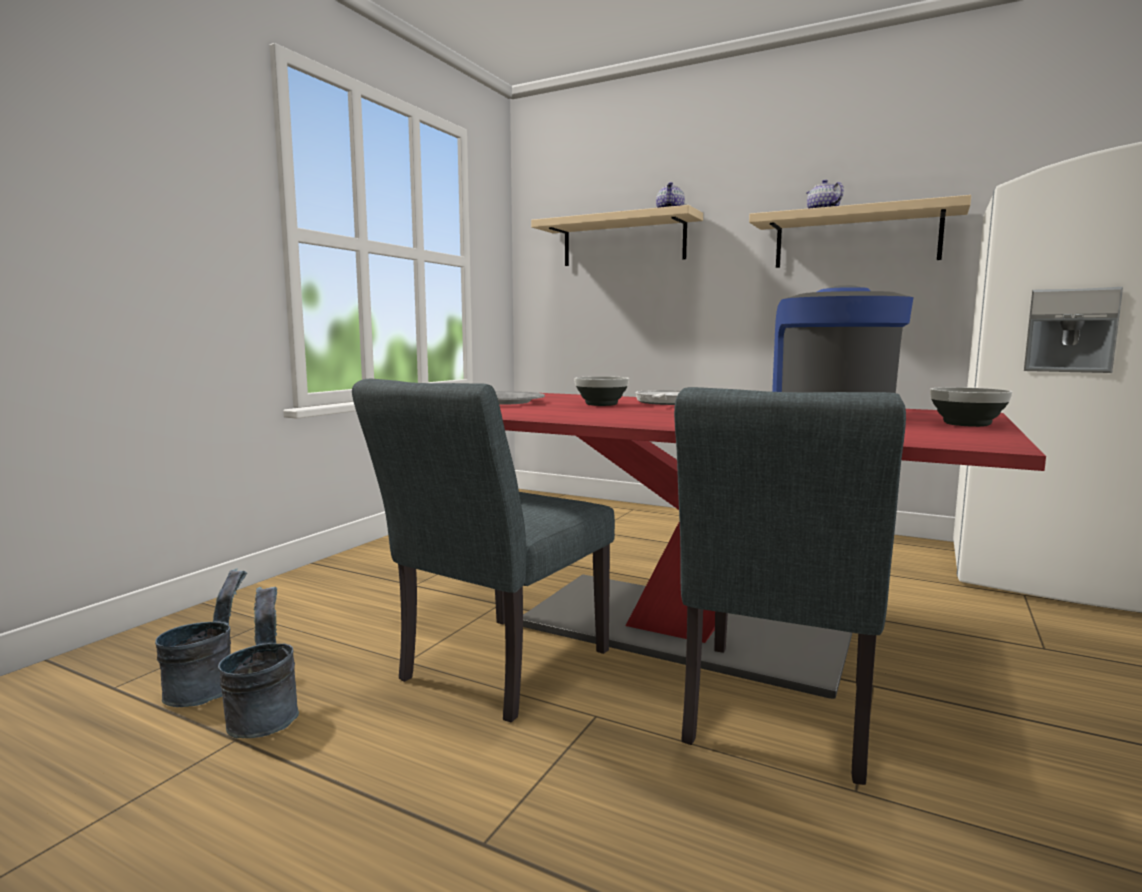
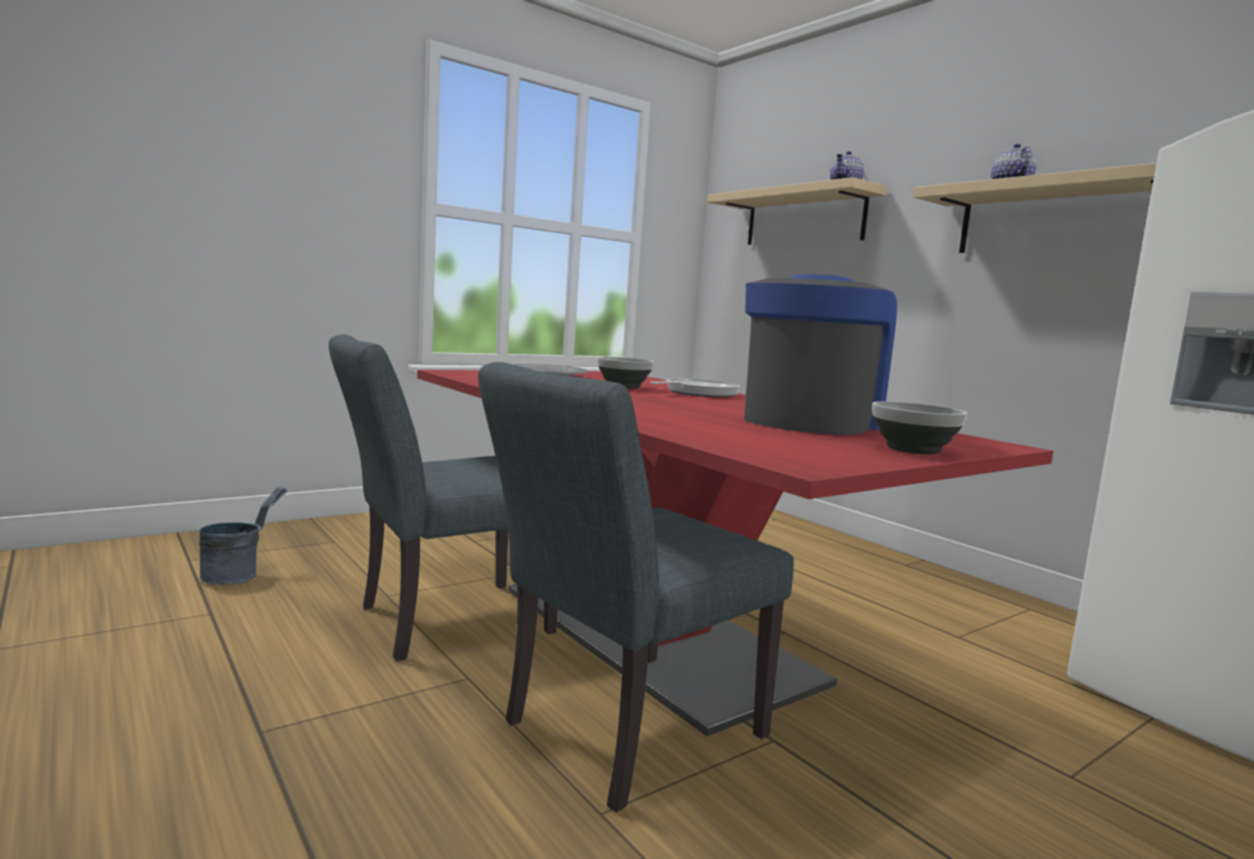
camera: 25 degrees right, 0 degrees up
(264, 714) = (247, 603): grey bucket -> none

